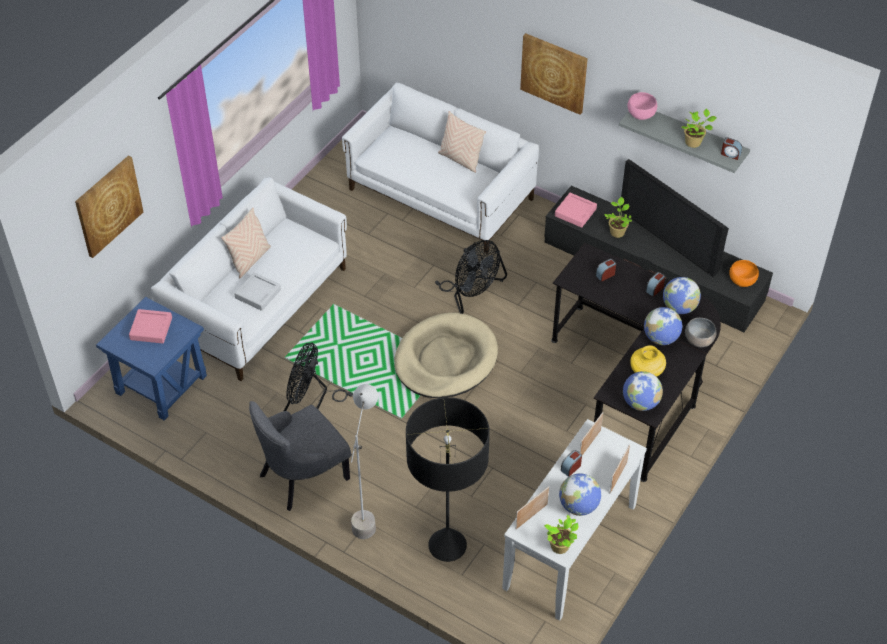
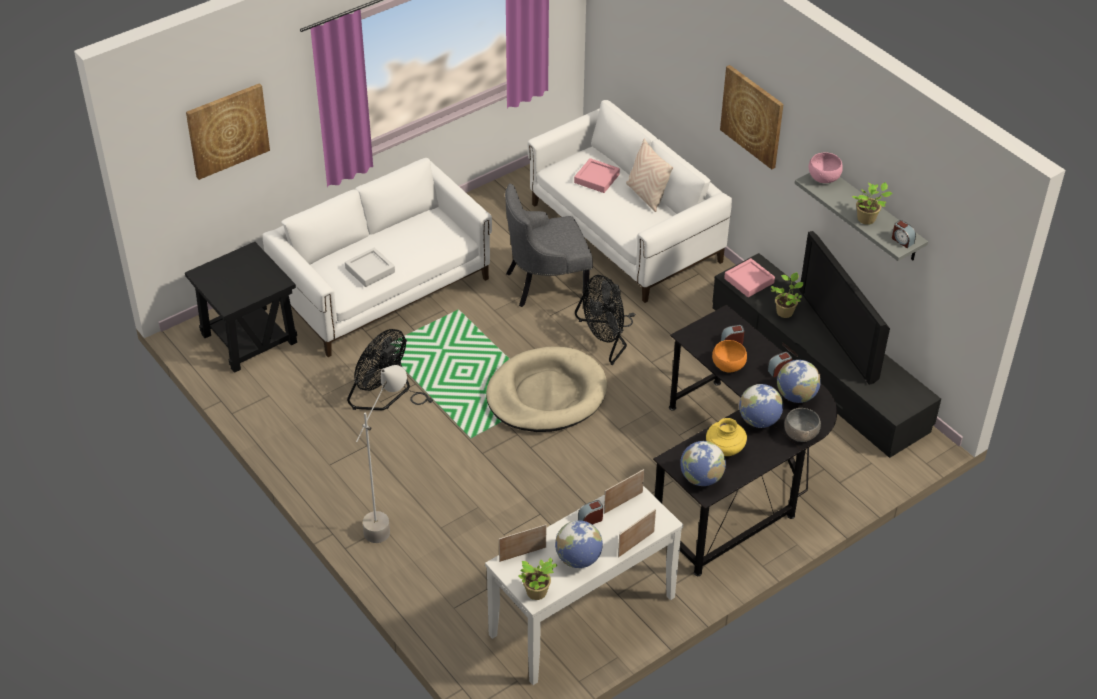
camera: 20 degrees right, 5 degrees down
(151, 329) = (244, 272): pink tray -> pink tray (596, 178)
(161, 383) = (249, 338): blue side table -> black side table
(250, 260) = (379, 236): beige pillow -> none
(304, 475) = (344, 463): grey armchair -> grey armchair (547, 283)
(447, 547) = (452, 577): black floor lamp -> none
(470, 292) = (607, 336): black fan -> black fan turned 90 degrees clockwise
(742, 280) = (900, 397): orange bowl -> orange bowl (728, 365)

